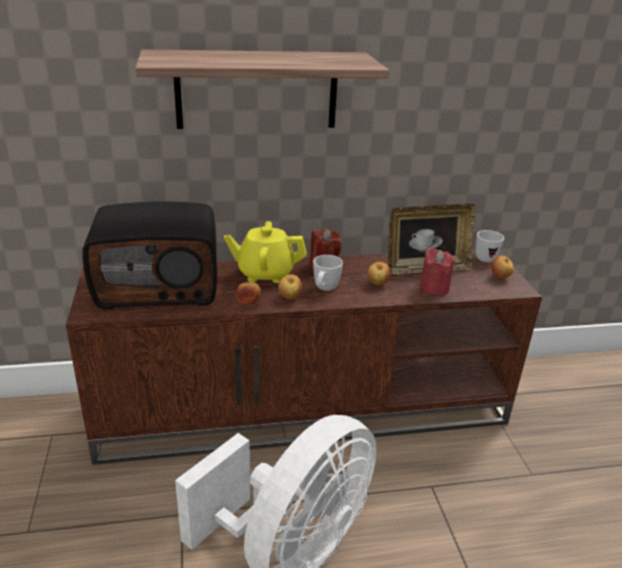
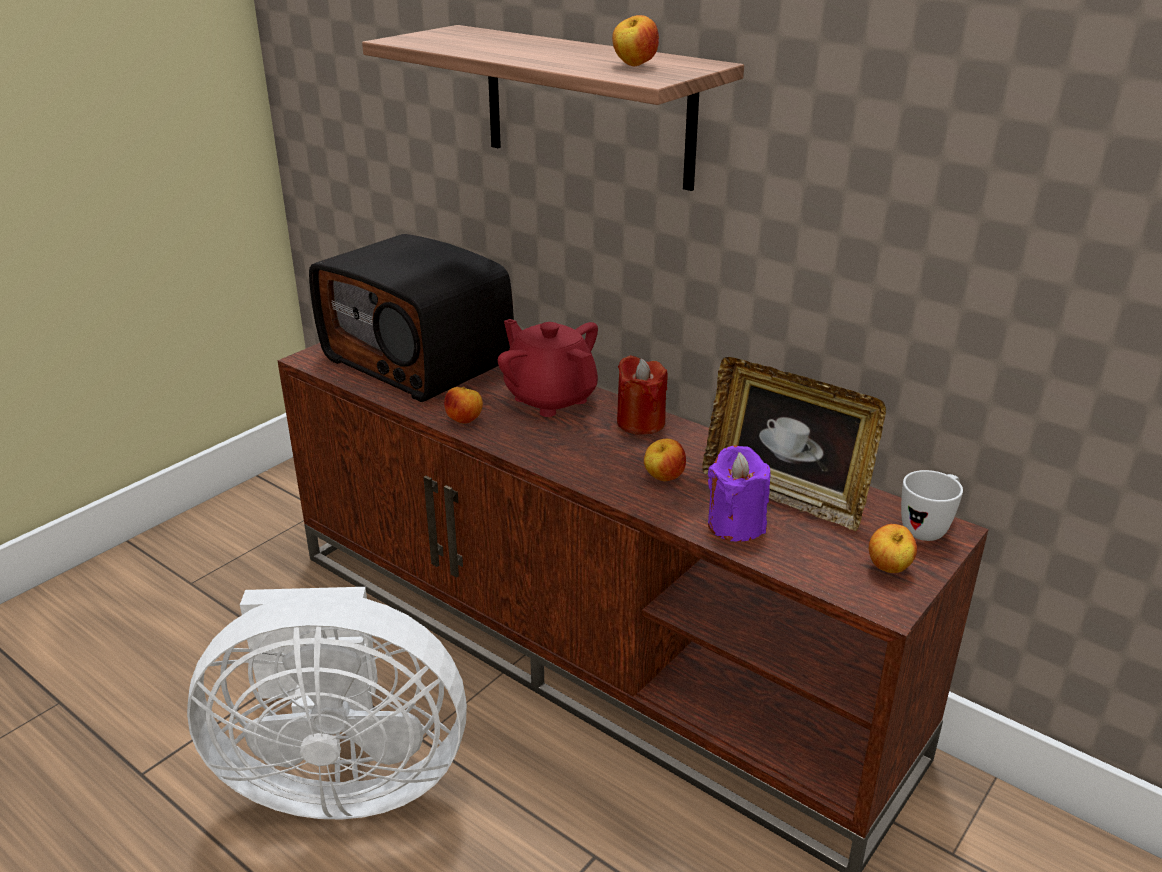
camera: 50 degrees right, 0 degrees up
(265, 273) = (550, 398): yellow teapot -> red teapot
(289, 298) = (519, 438): apple -> apple (634, 65)
(324, 290) = (579, 450): white mug -> none
(434, 288) = (735, 525): red candle -> purple candle

